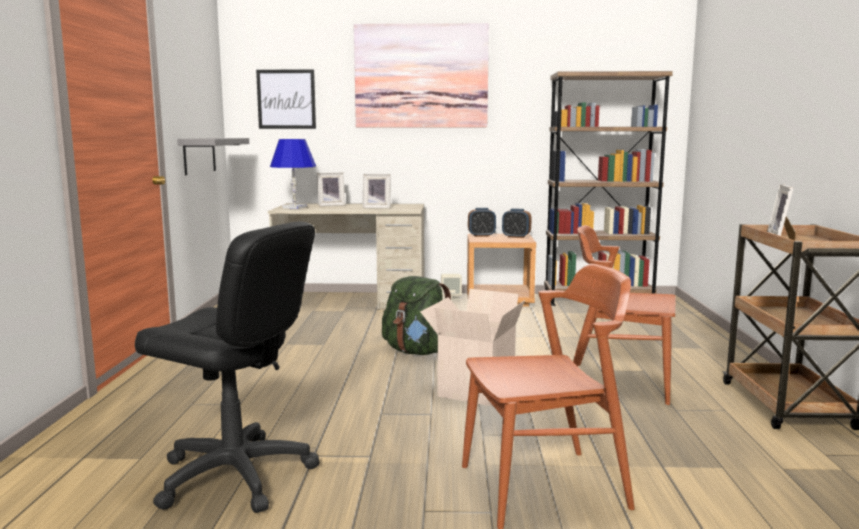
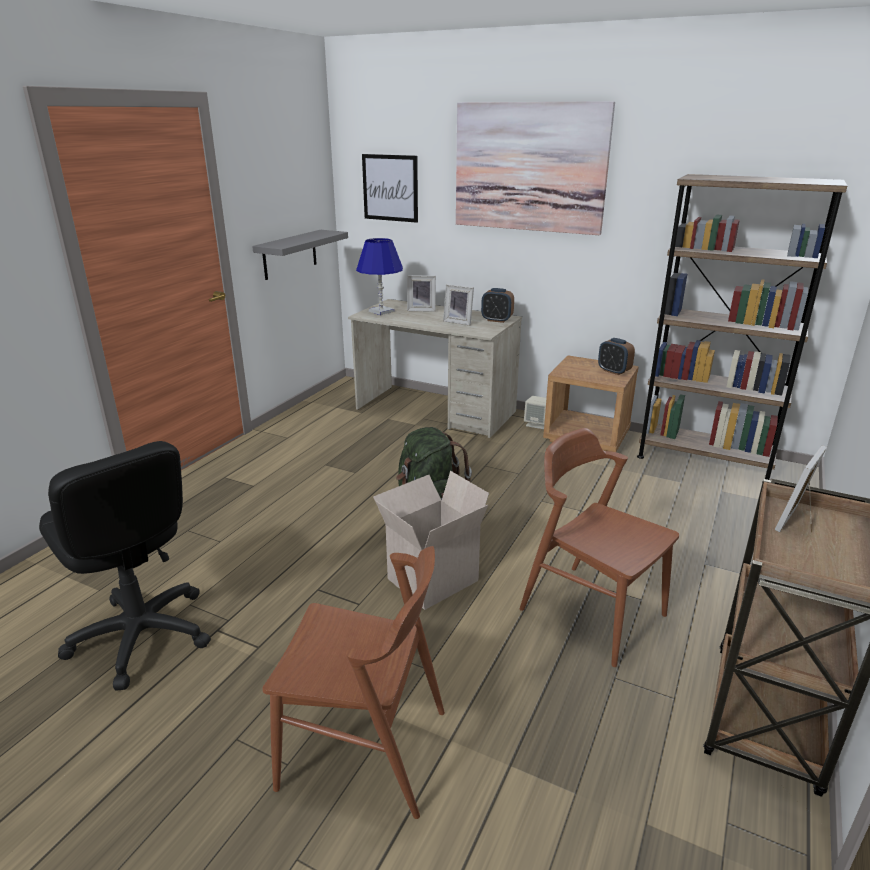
camera: 25 degrees right, 15 degrees up
(481, 235) = (577, 363): alarm clock -> alarm clock (497, 320)

